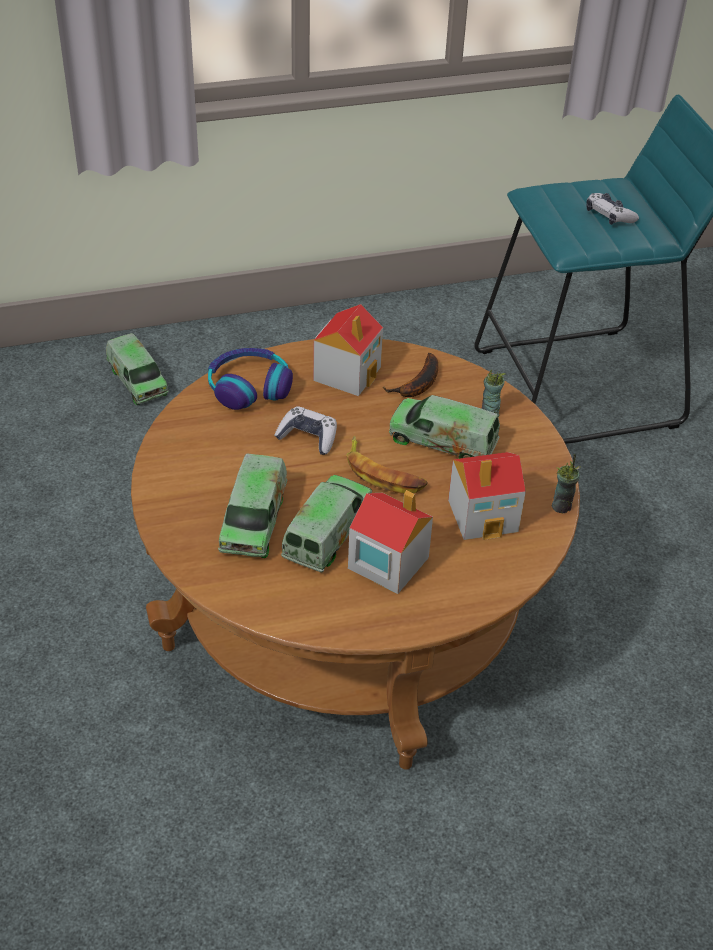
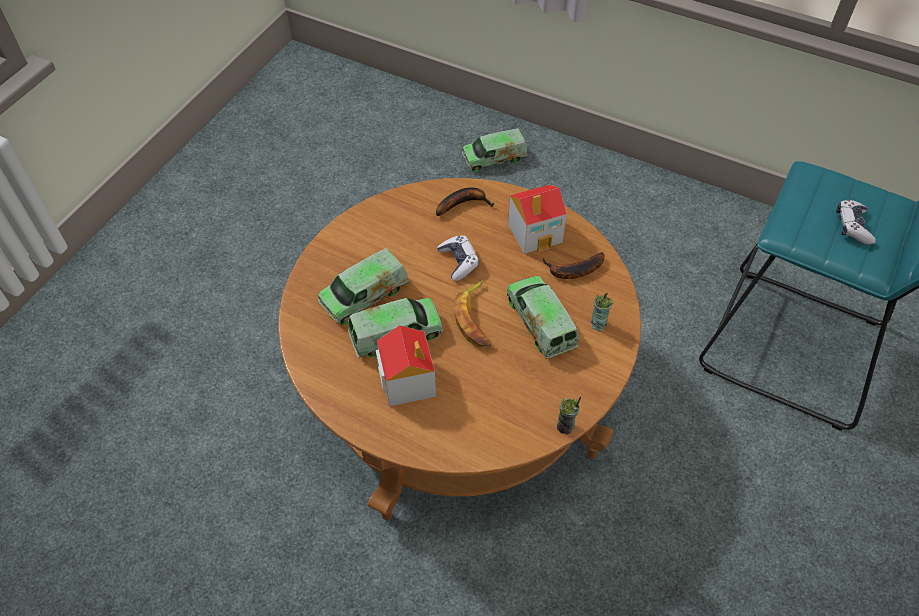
camera: 45 degrees right, 10 degrees up
(137, 381) = (494, 158): toy truck -> toy truck turned 60 degrees clockwise
(249, 387) = (463, 203): headphones -> banana
(484, 515) = (505, 394): toy house -> none

